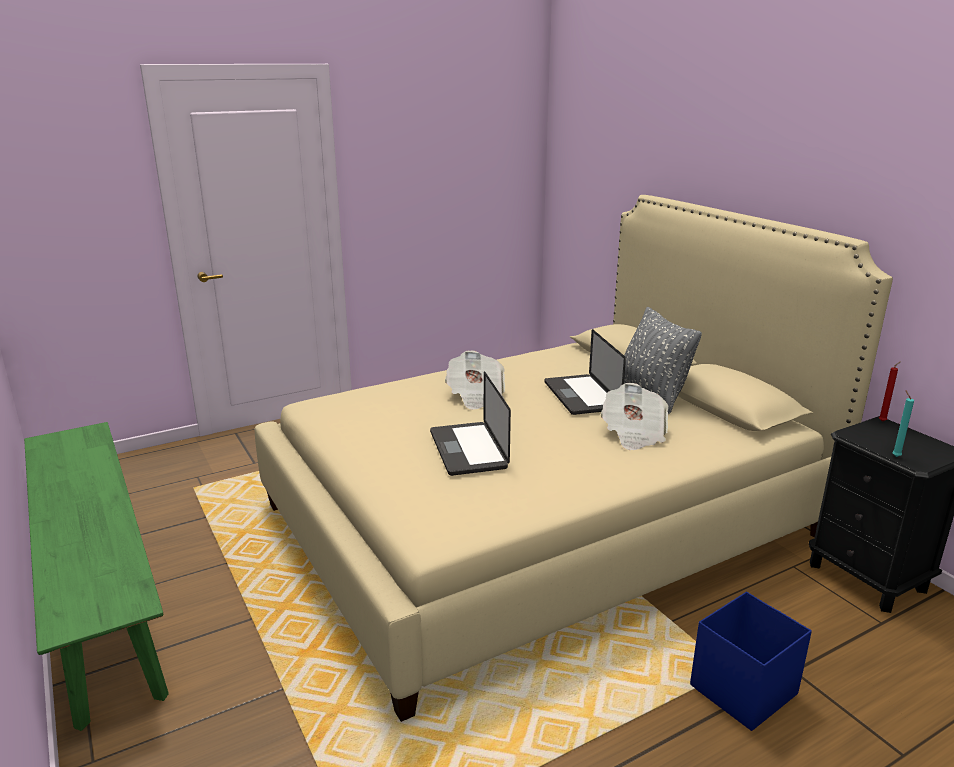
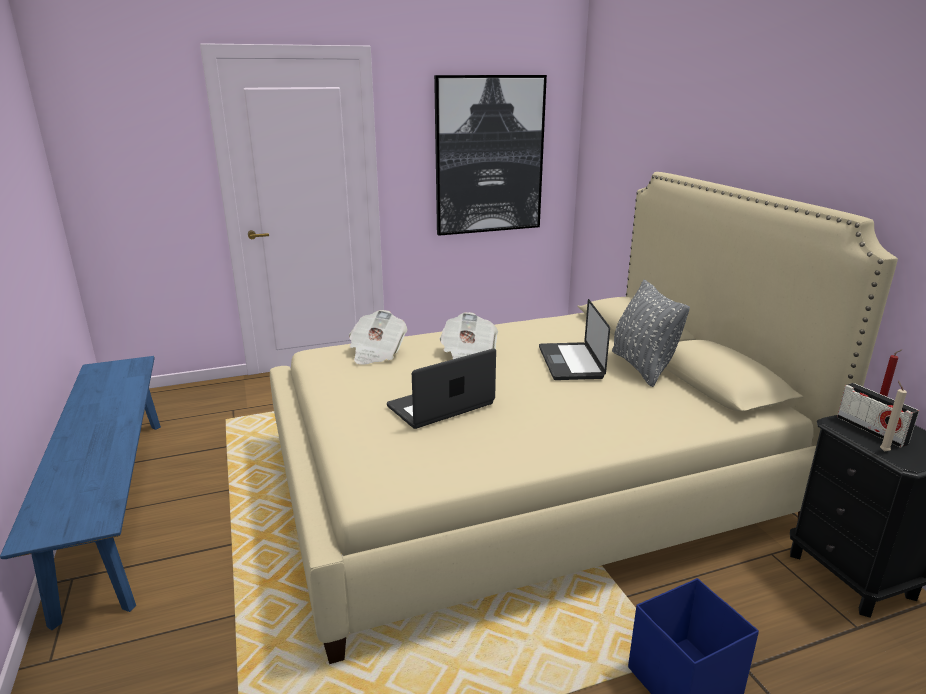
camera: 10 degrees right, 0 degrees up
(100, 593) = (116, 505): green bench -> blue bench
(456, 179) = (489, 156): none -> picture
(468, 450) = (440, 406): laptop -> laptop turned 60 degrees clockwise
(633, 434) = (609, 404): newspaper -> newspaper (376, 353)
(880, 439) = (871, 430): none -> radio
(895, 456) = (883, 450): turquoise candle -> beige candle

